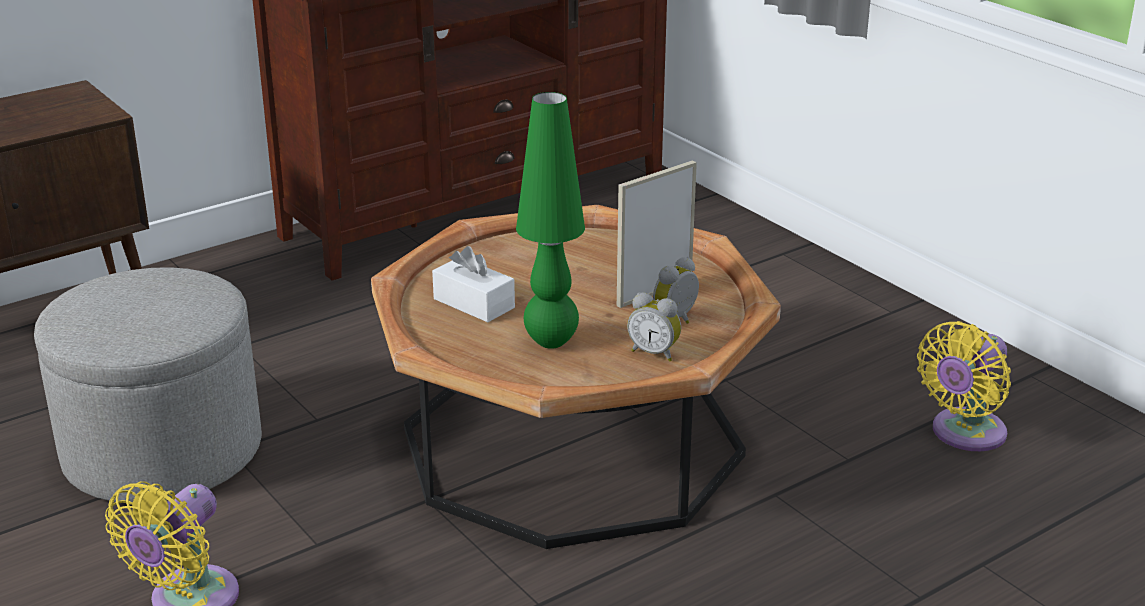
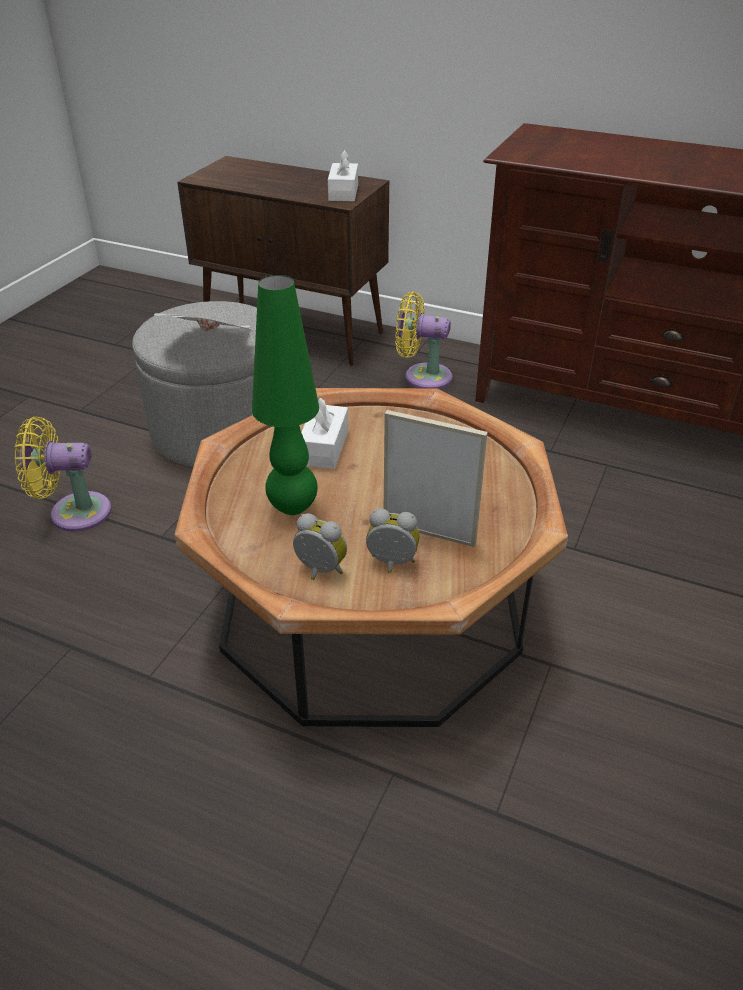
camera: 60 degrees right, 10 degrees up
(77, 107) = (343, 192): none -> white tissue box
(190, 311) = (212, 345): none -> newspaper
(654, 353) = (319, 571): alarm clock -> alarm clock turned 120 degrees clockwise
(964, 434) = (633, 910): yellow fan -> yellow fan (423, 376)

